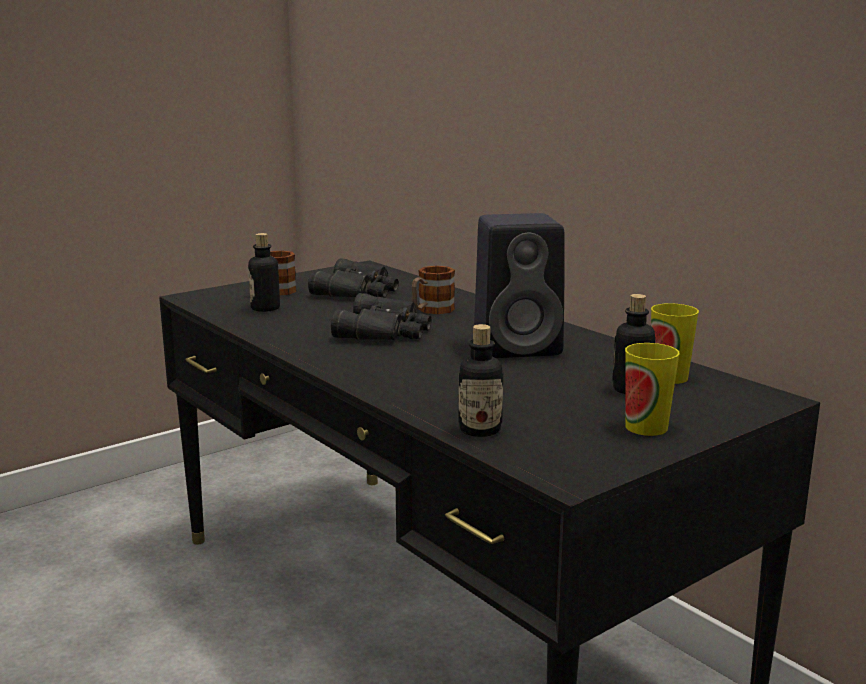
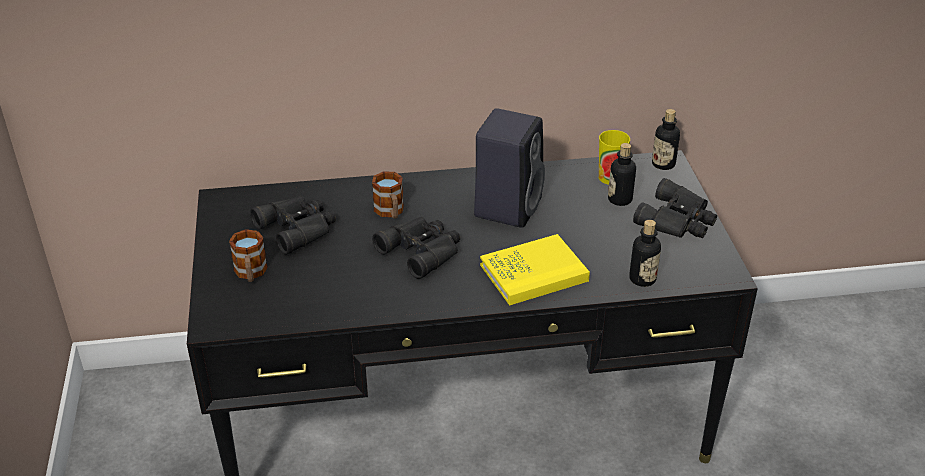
camera: 60 degrees left, 20 degrees up
(265, 308) = (298, 291): bottle -> bottle (663, 164)
(412, 378) = (534, 273): none -> yellow book
(646, 427) = (678, 220): cup -> black binoculars

